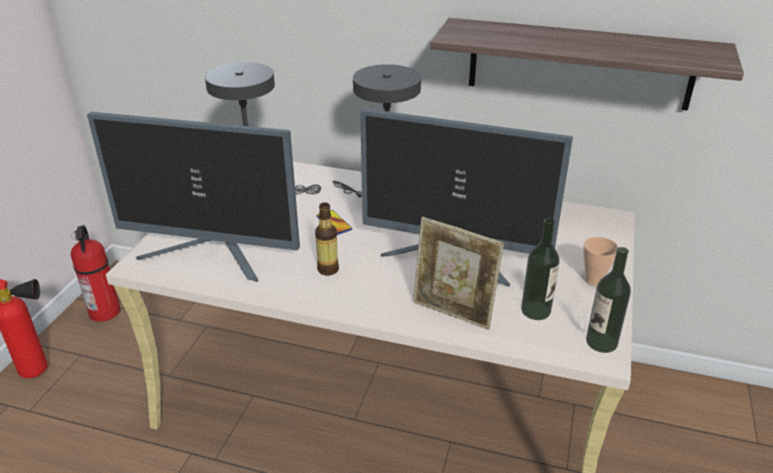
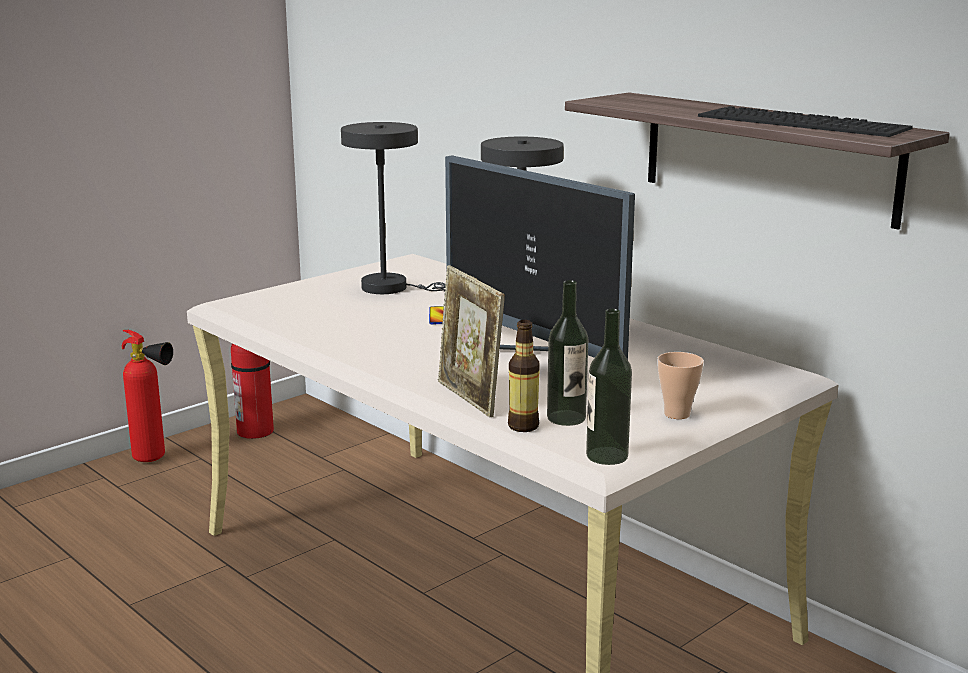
camera: 30 degrees right, 15 degrees down
(212, 255) = (290, 313): monitor -> none
(328, 269) = (386, 344): bottle -> bottle (523, 426)
(639, 46) = (805, 122): none -> keyboard

